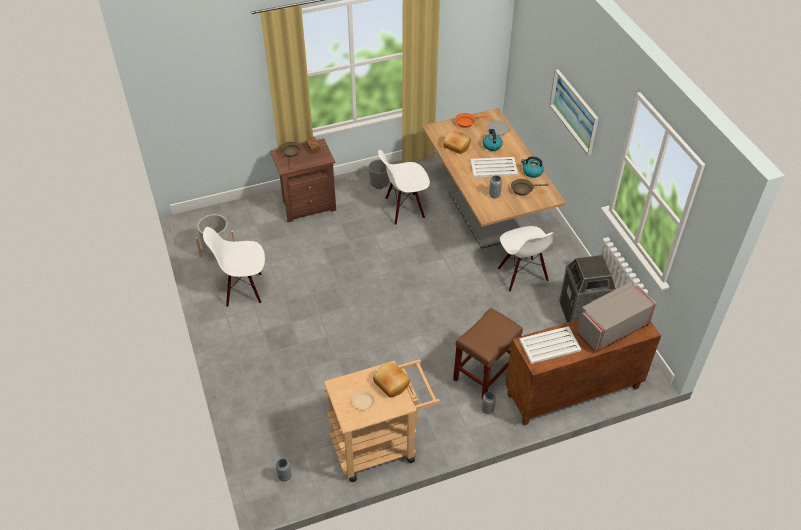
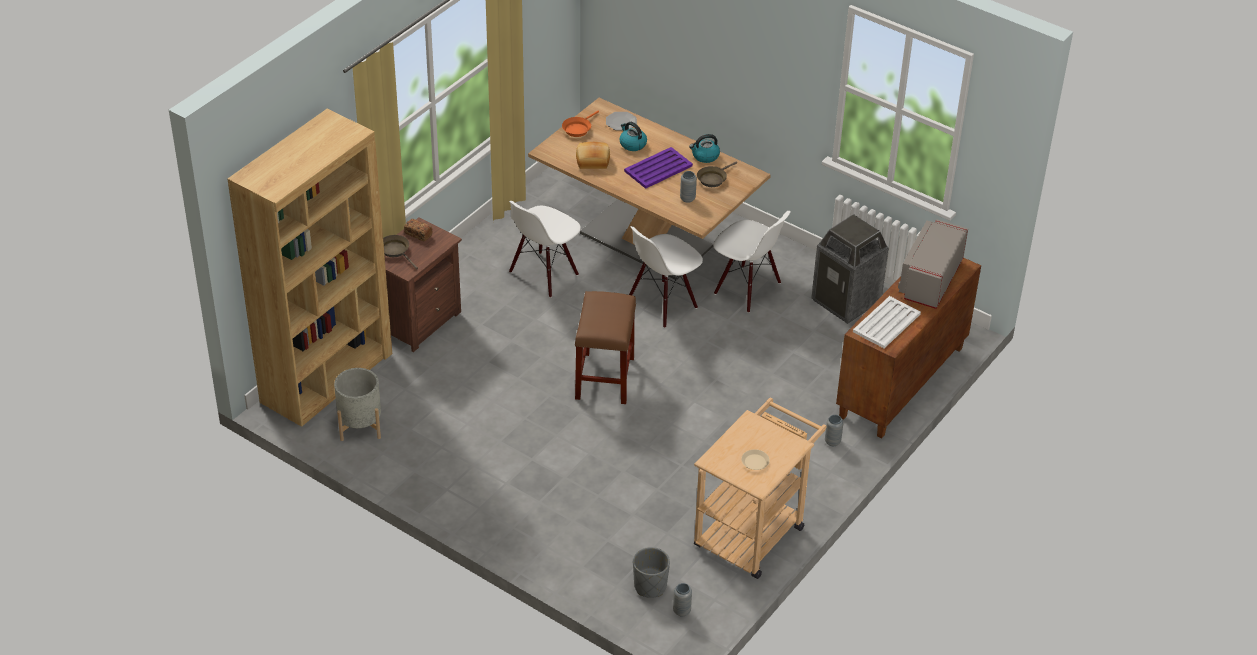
camera: 35 degrees left, 5 degrees down
(228, 215) = (327, 377): none -> brown bookcase
(244, 289) = (437, 451): white chair -> white chair (663, 303)
(379, 183) = (483, 257): grey planter -> grey planter (650, 586)
(391, 384) = (766, 432): bread -> none
(484, 374) = (798, 409): brown stool -> brown stool (605, 379)
(493, 167) = (657, 169): white tray -> purple tray
(574, 111) = (738, 59): picture -> none

